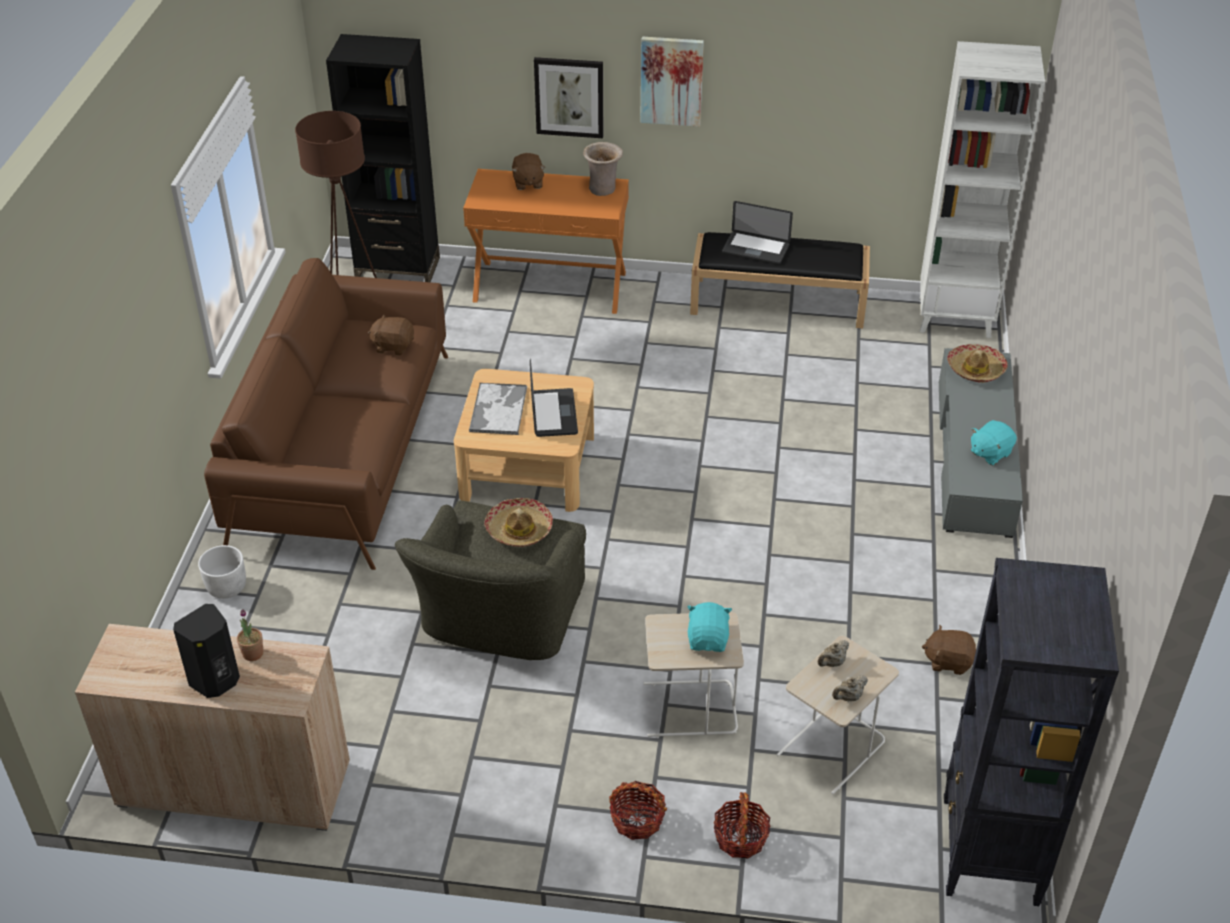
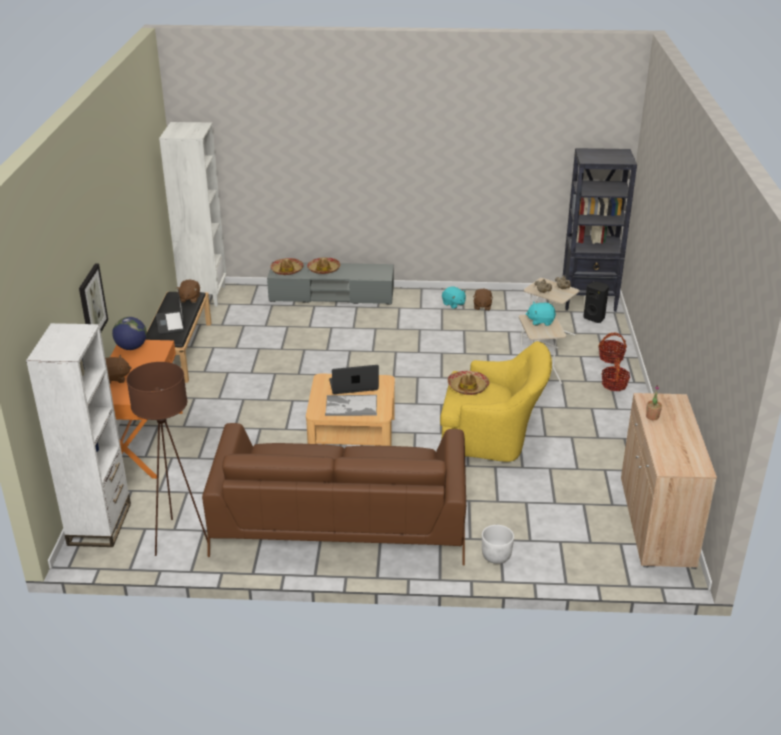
camera: 95 degrees left, 10 degrees down
(216, 681) = (679, 426): black speaker -> black speaker (594, 318)
(393, 346) = (288, 451): brown plush toy -> brown plush toy (189, 299)
(397, 269) = (100, 524): black bookcase -> white bookcase
(499, 620) = (493, 437): green armchair -> yellow armchair
(603, 189) = (131, 347): beige vase -> globe
(671, 81) = (111, 251): picture -> none
(755, 249) = (170, 323): laptop -> laptop turned 150 degrees clockwise
(985, 411) = (323, 269): none -> hat
(990, 453) = (358, 270): turquoise plush toy -> turquoise plush toy (453, 304)

